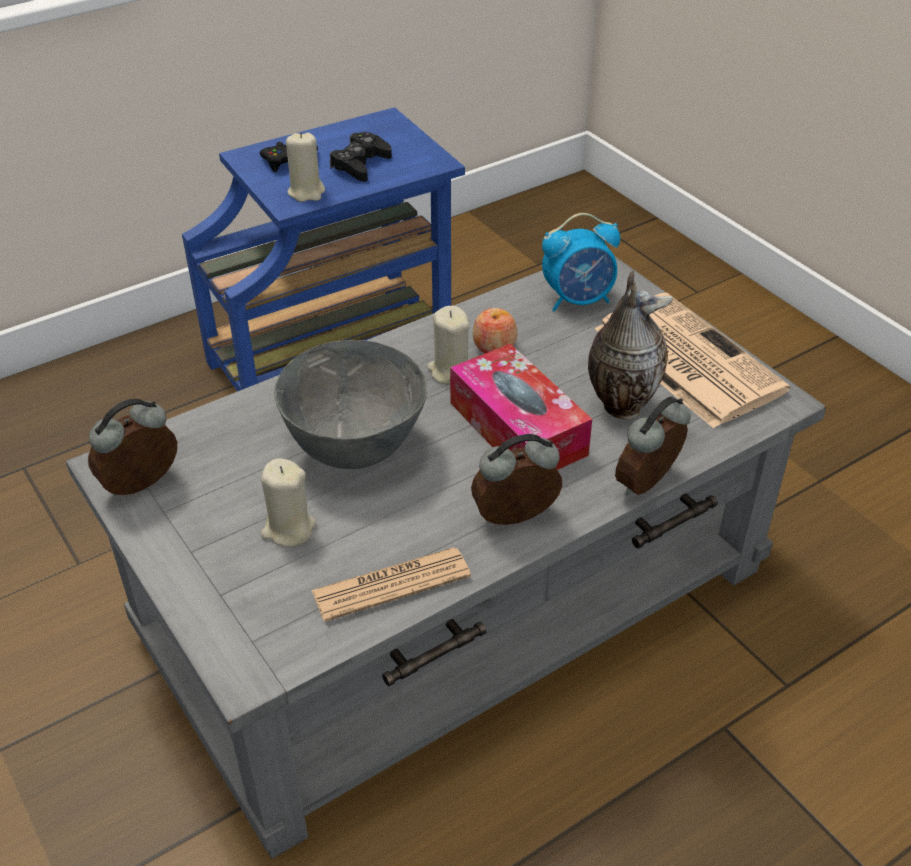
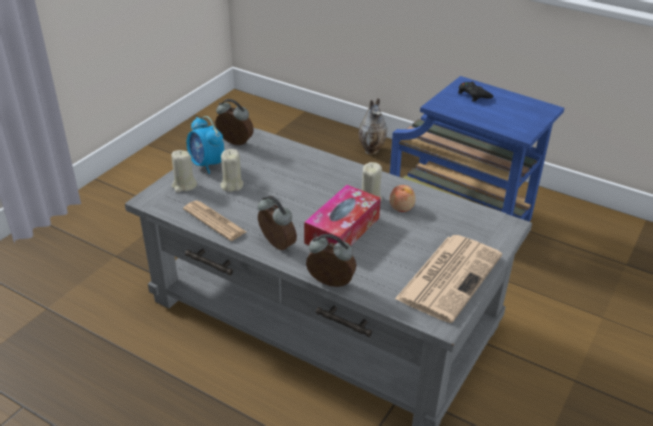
camera: 65 degrees right, 5 degrees down
(306, 192) = (451, 107): beige candle -> beige candle (184, 185)
(354, 449) = (293, 187): grey bowl -> none
(360, 164) = (493, 113): black game controller -> none
(578, 300) = (469, 225): alarm clock -> alarm clock (206, 165)
(620, 405) = (388, 260): vase -> vase (372, 150)

